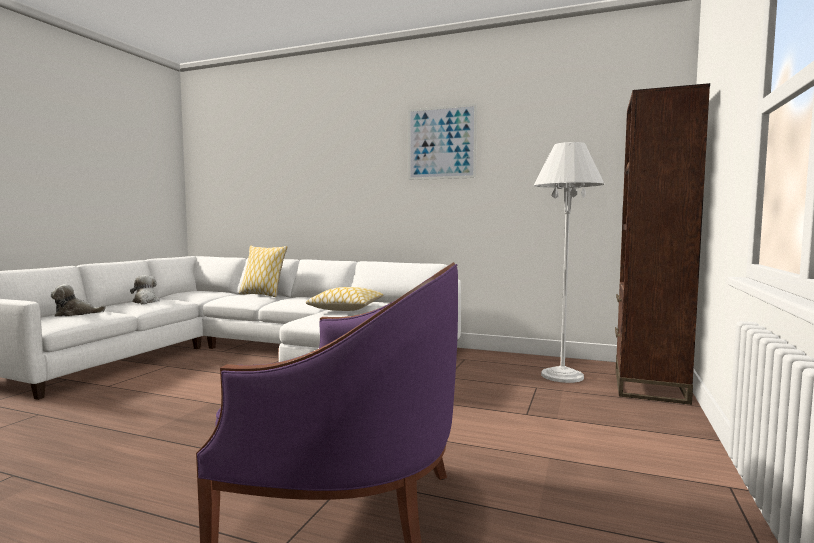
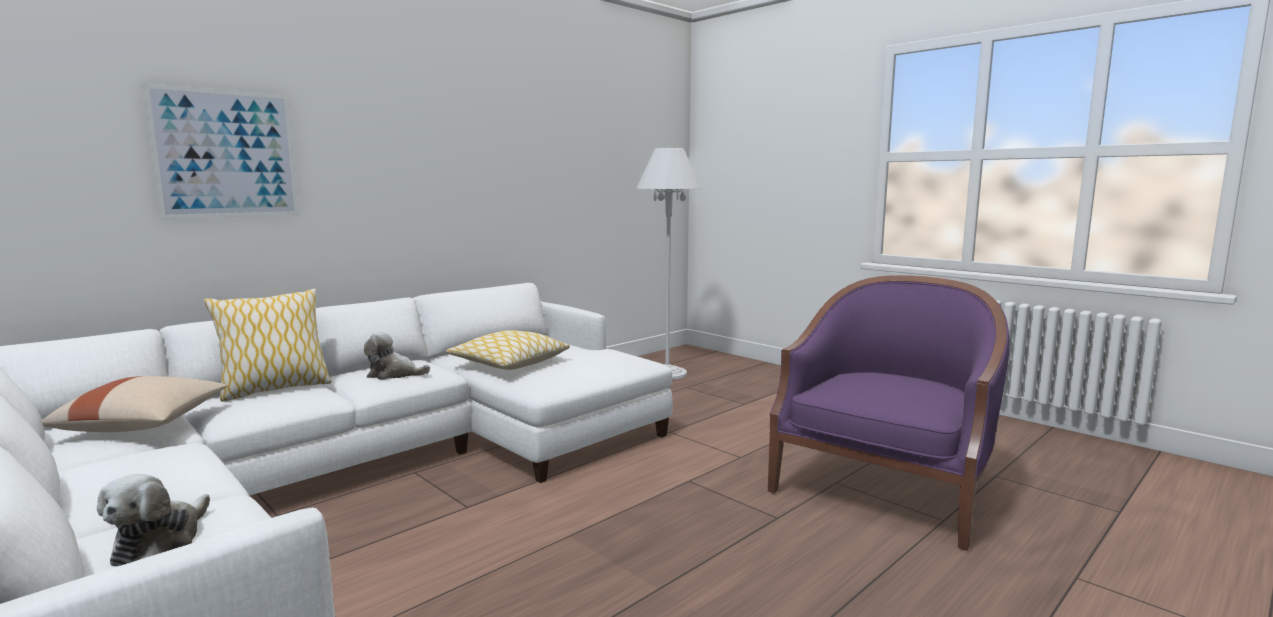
camera: 65 degrees left, 5 degrees up
(145, 302) = (130, 474): plush toy -> plush toy (393, 374)
(205, 294) = (145, 425): none -> beige pillow
(441, 143) = (494, 122): picture -> picture (226, 154)
(649, 386) = (717, 360): brown bookcase -> none

